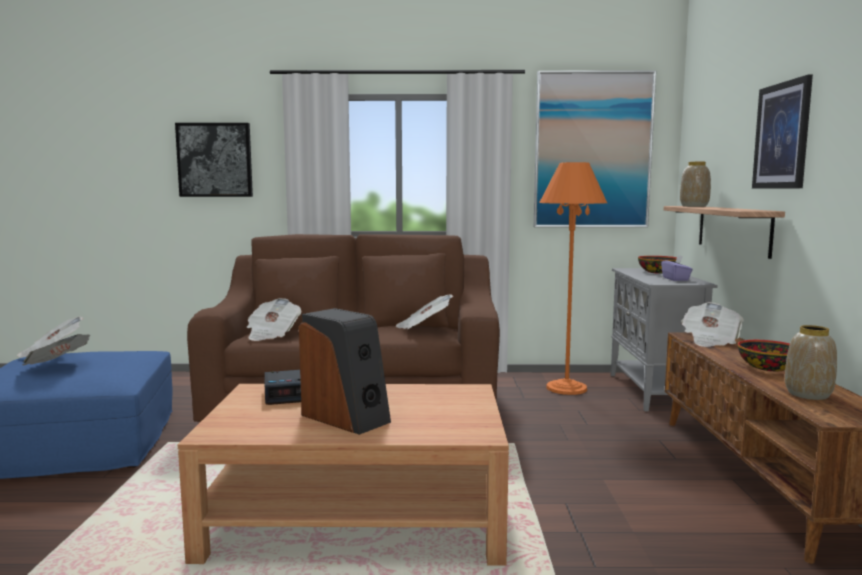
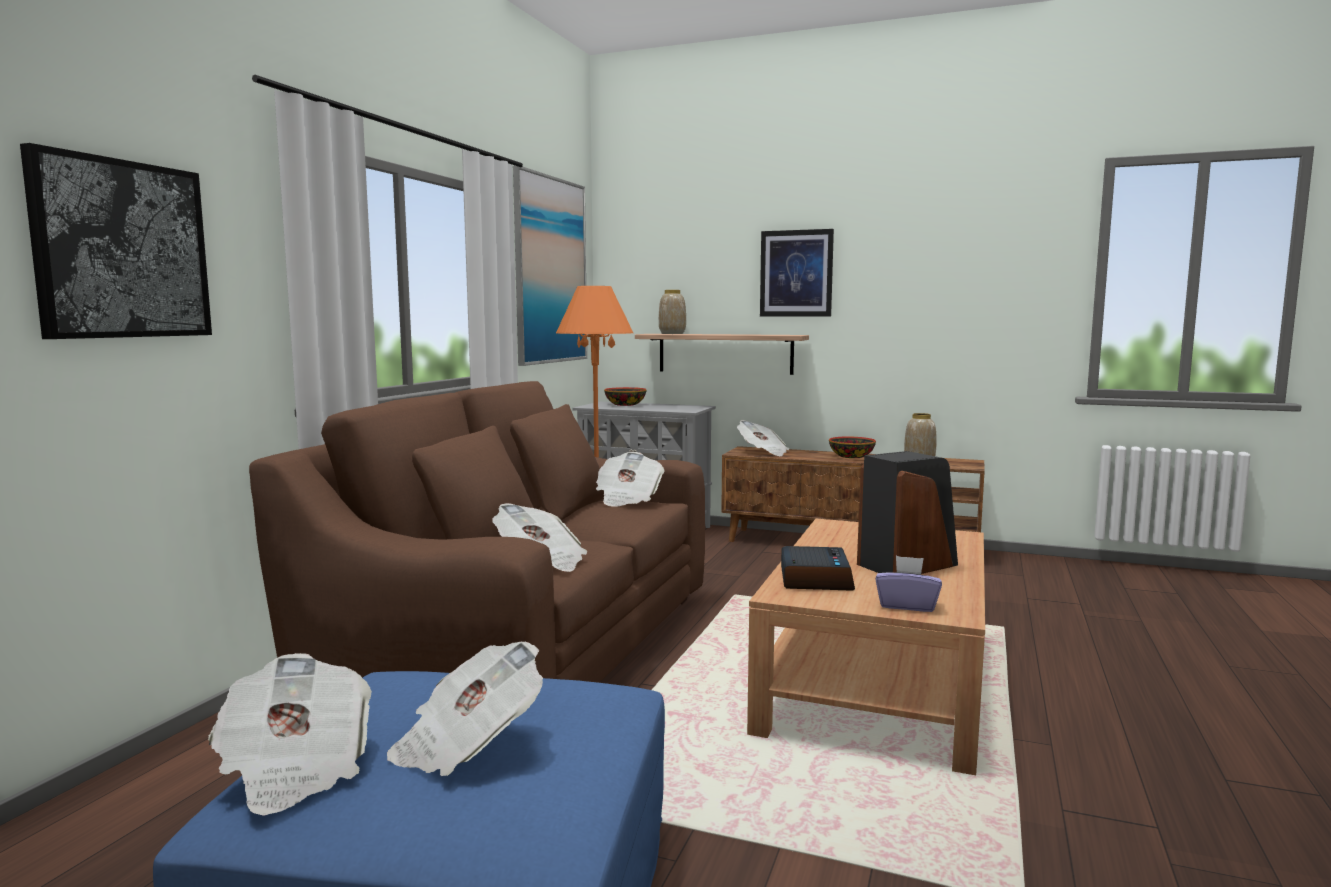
camera: 70 degrees left, 0 degrees up
(676, 279) = (675, 407): purple tissue box -> purple tissue box (907, 605)

